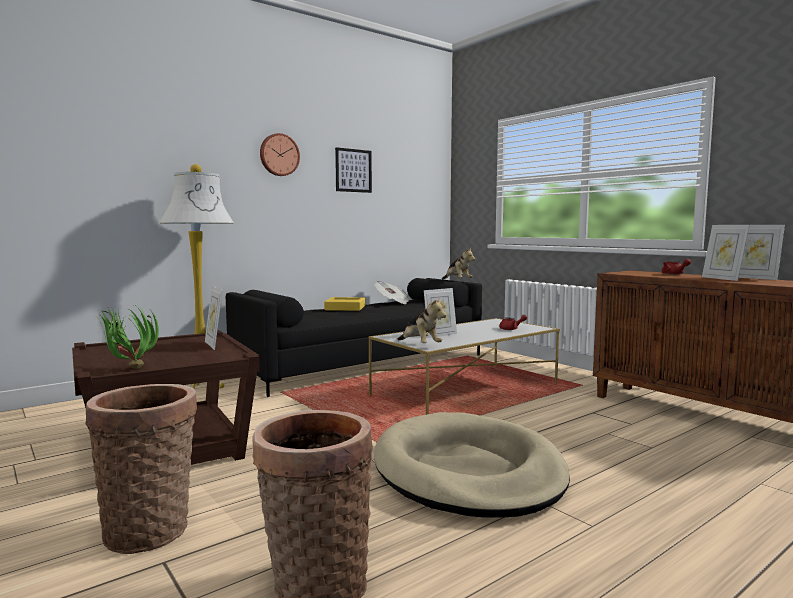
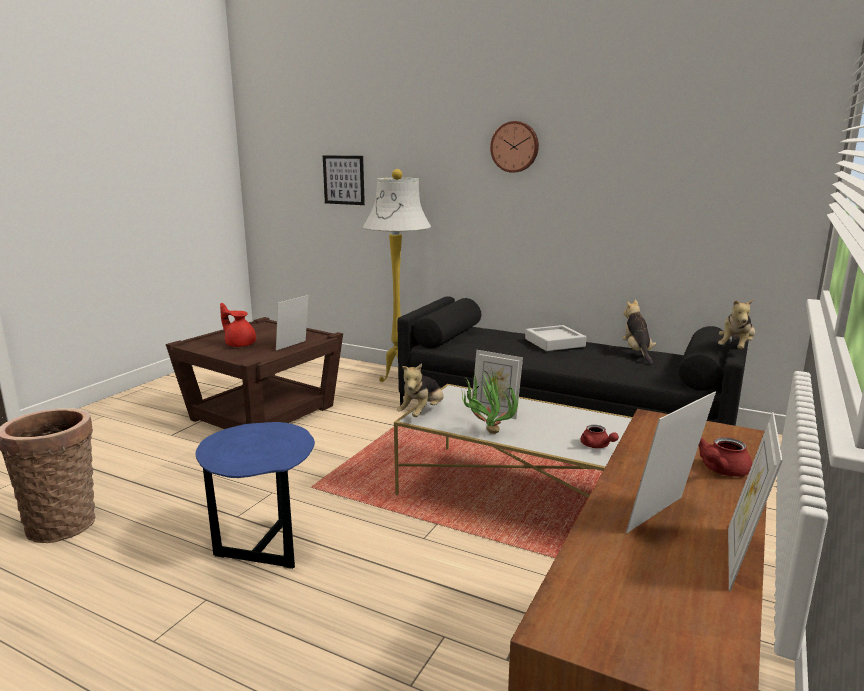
camera: 65 degrees right, 10 degrees up
(128, 370) = (201, 348): potted plant -> potted plant (486, 432)
(150, 528) = (135, 451): basket -> none
(157, 358) = (240, 344): none -> red teapot
(345, 308) = (554, 343): yellow tray -> grey tray
(353, 170) = (621, 160): picture -> picture (344, 180)
(392, 302) = (637, 352): newspaper -> plush toy
(468, 471) = (264, 546): beige dog bed -> blue side table

